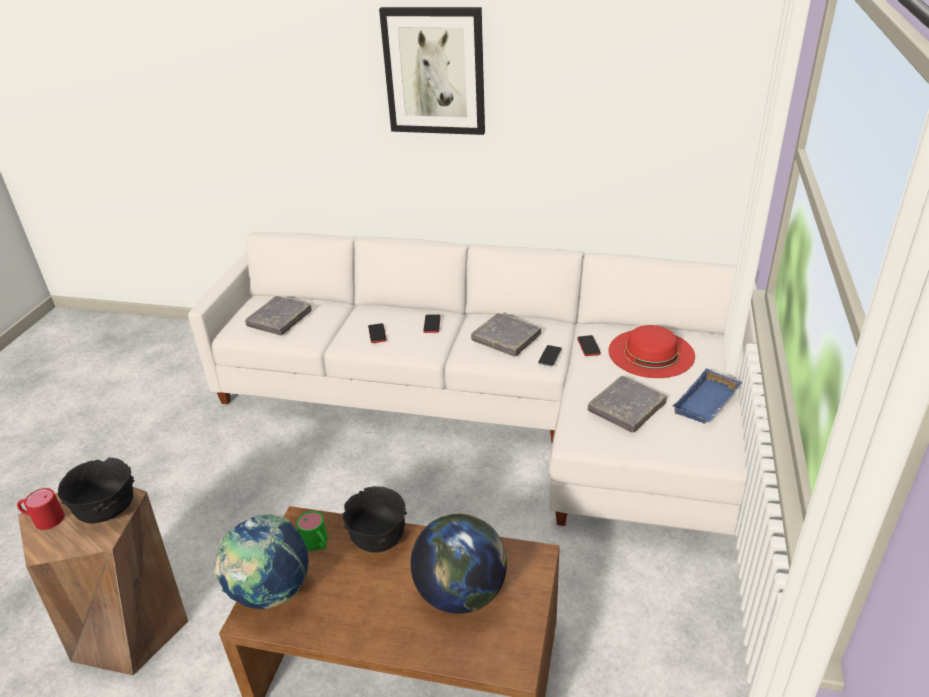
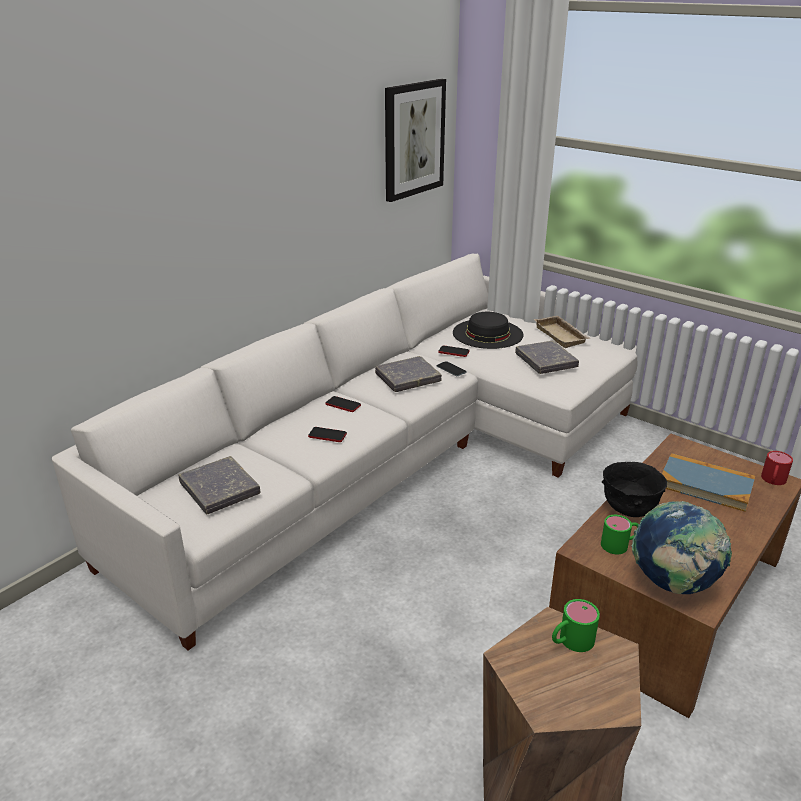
camera: 65 degrees left, 5 degrees down
(43, 519) = (556, 704): red mug -> red mug (772, 481)
(107, 511) = (570, 641): black bowl -> green mug
(434, 71) = (241, 149): picture -> picture (413, 139)
(461, 593) = (705, 485): globe -> book
(651, 353) = (487, 333): red hat -> black hat
(707, 403) = (562, 335): blue tray -> beige tray

